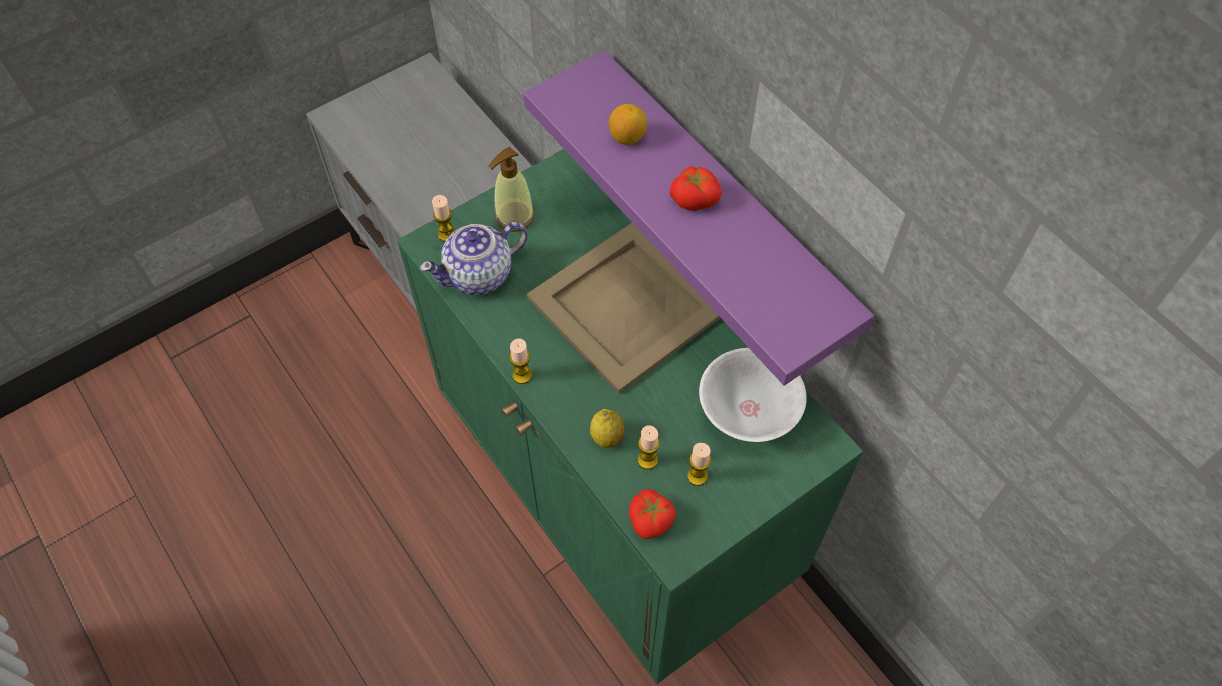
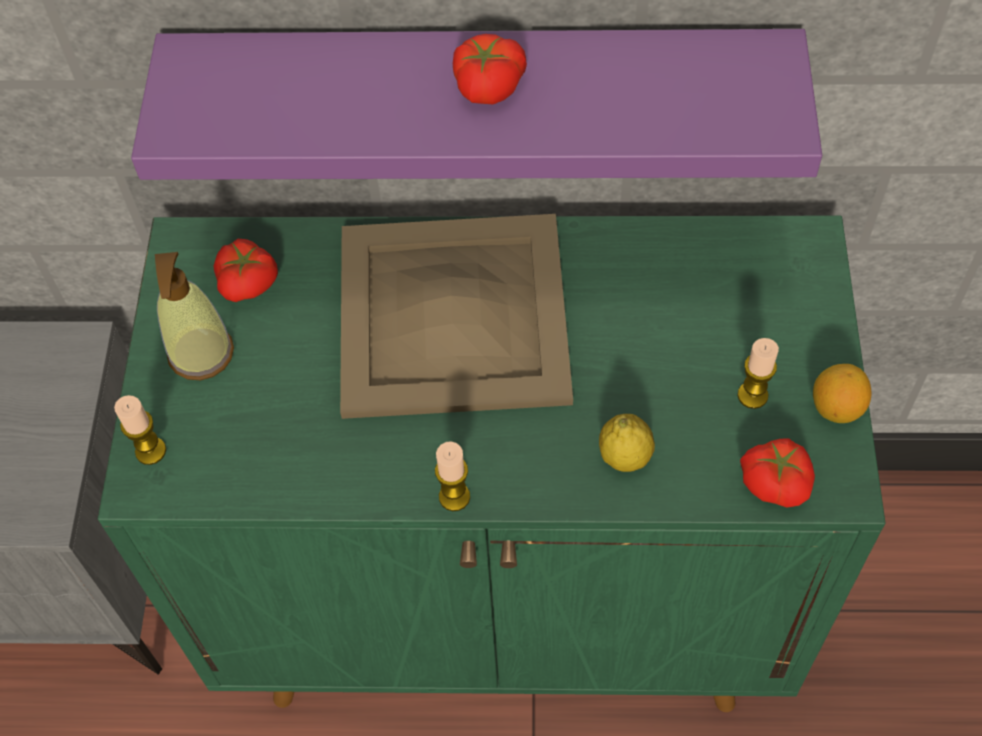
camera: 50 degrees left, 0 degrees up
(480, 275) = (254, 450): teapot -> none
(570, 207) = (249, 283): none -> tomato
(627, 137) = (325, 93): lemon -> lemon (836, 407)
(647, 460) = (690, 433): candle -> none
(748, 412) = (707, 288): white bowl -> none

